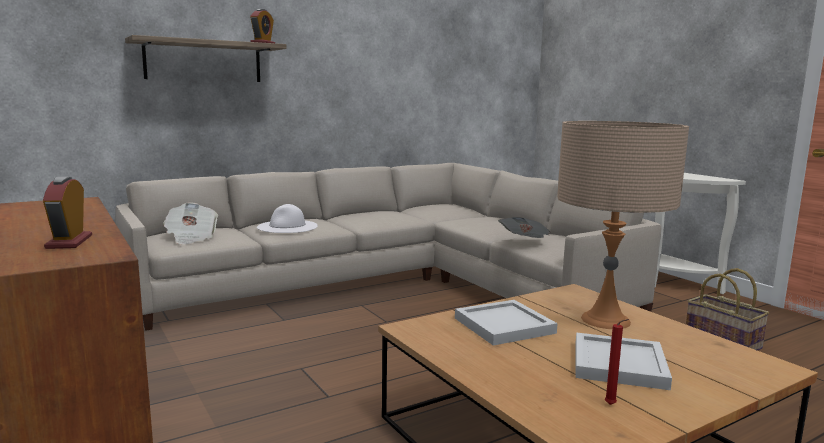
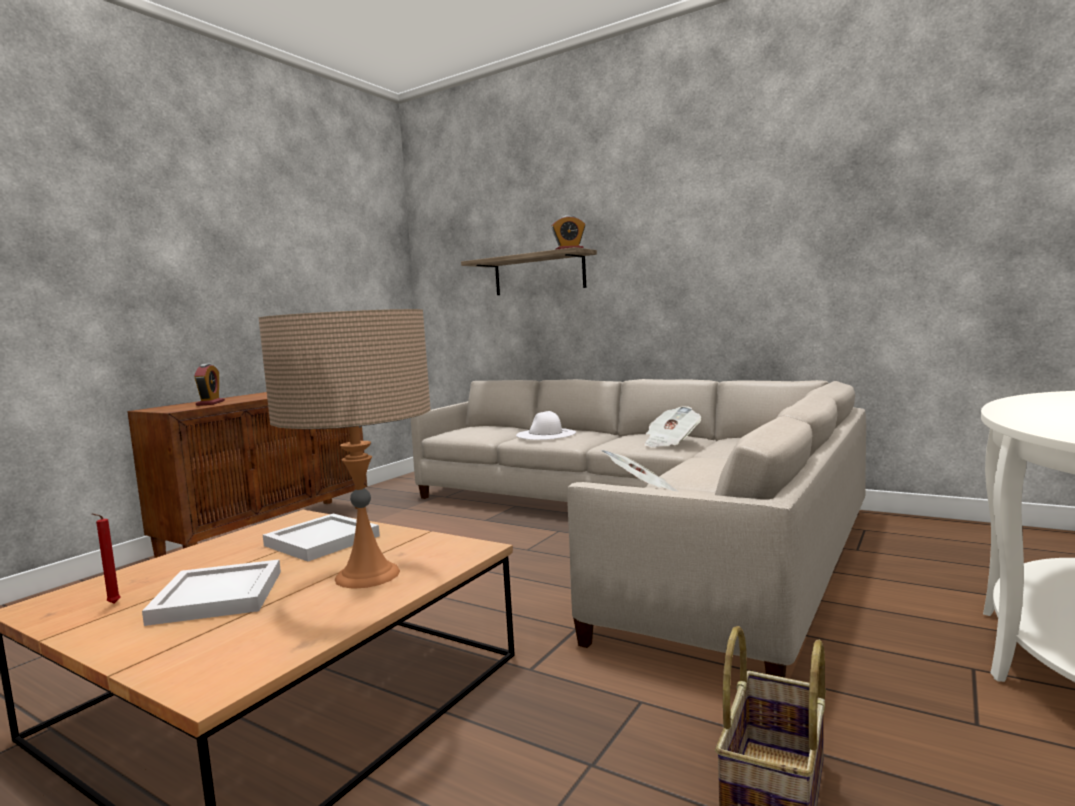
camera: 65 degrees right, 5 degrees down
(69, 242) = (210, 403): alarm clock -> alarm clock turned 120 degrees clockwise
(191, 237) = (470, 430): newspaper -> newspaper (670, 443)

